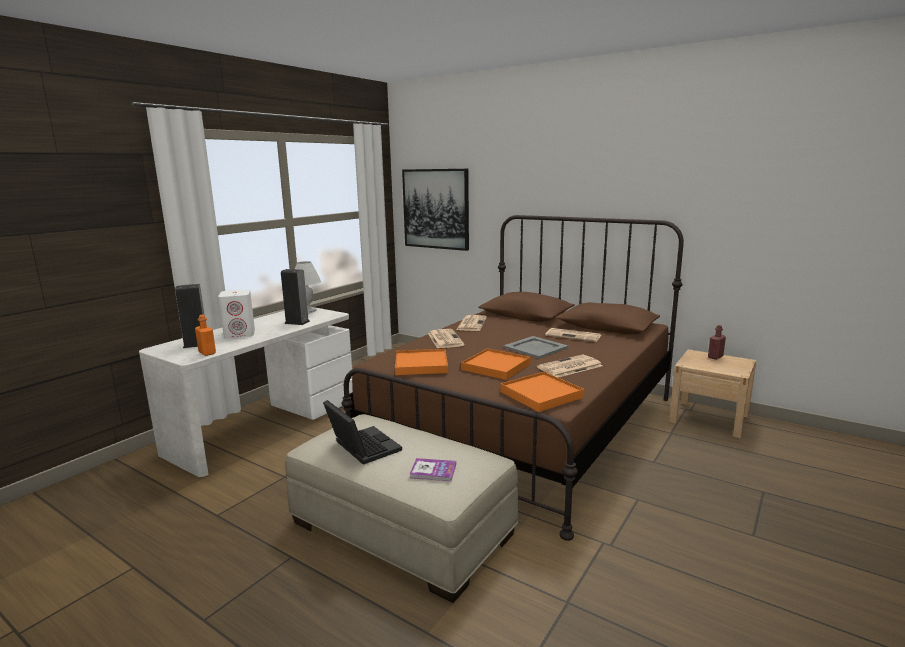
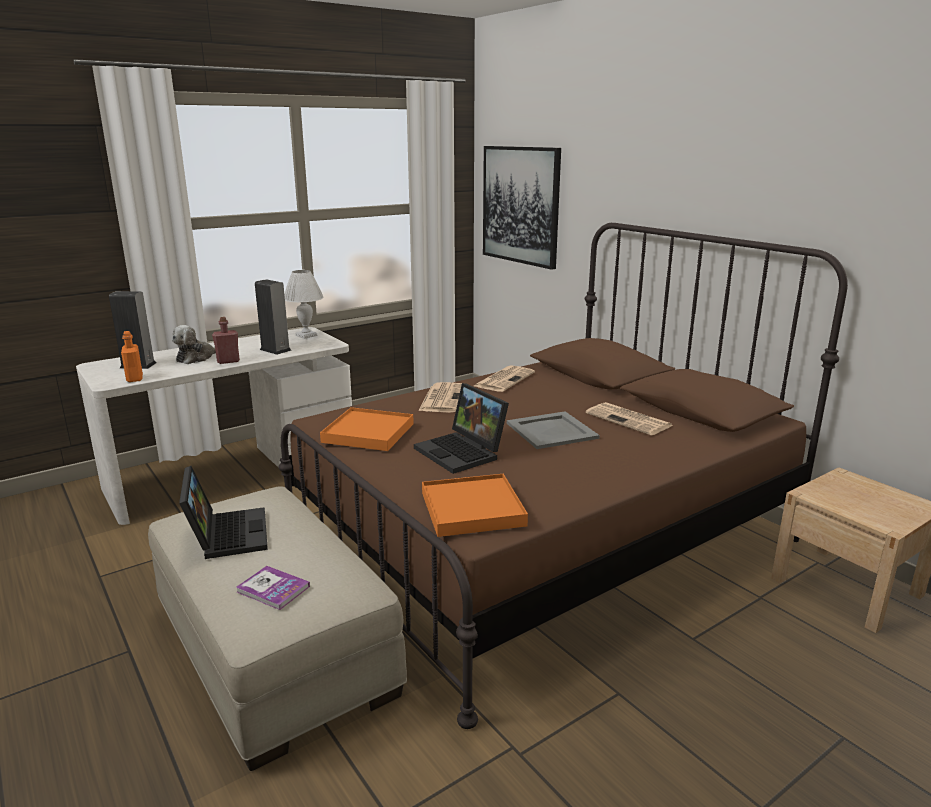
camera: 20 degrees right, 5 degrees up
(240, 334) = (197, 358): white speaker -> plush toy
(496, 367) = (463, 452): orange tray -> laptop
(569, 367) = (565, 471): newspaper -> none
(715, 357) = (874, 489): red bottle -> red bottle (228, 361)

